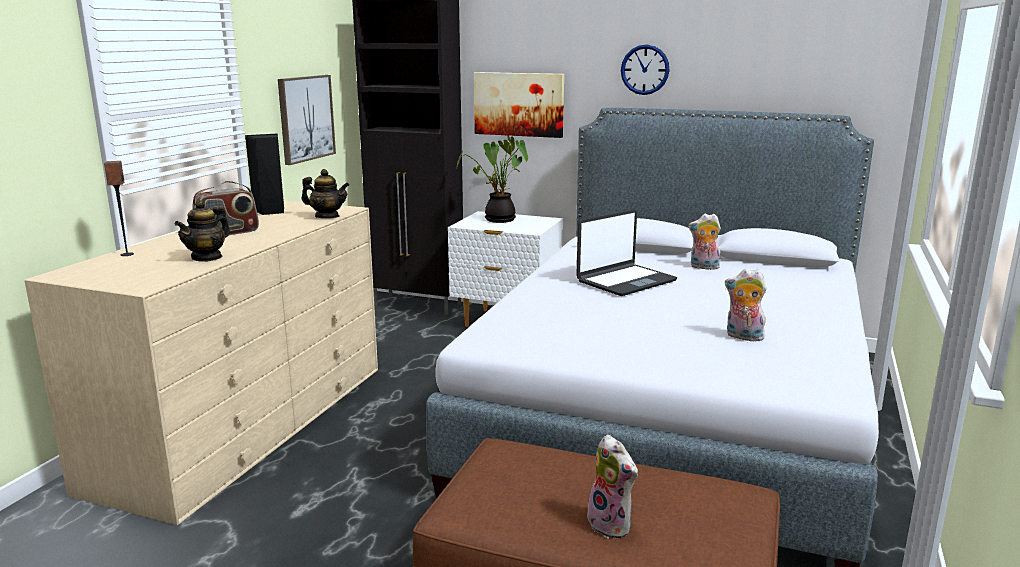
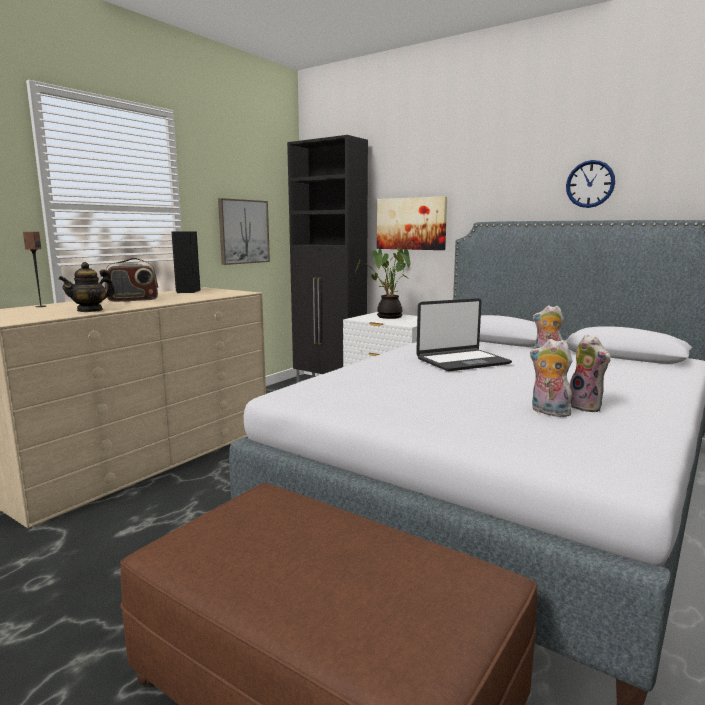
camera: 15 degrees right, 5 degrees down
(327, 216) = (221, 295): teapot -> none
(612, 525) = (311, 589): plush toy -> plush toy (587, 407)
(645, 69) = (514, 189): wall clock -> wall clock (590, 184)

